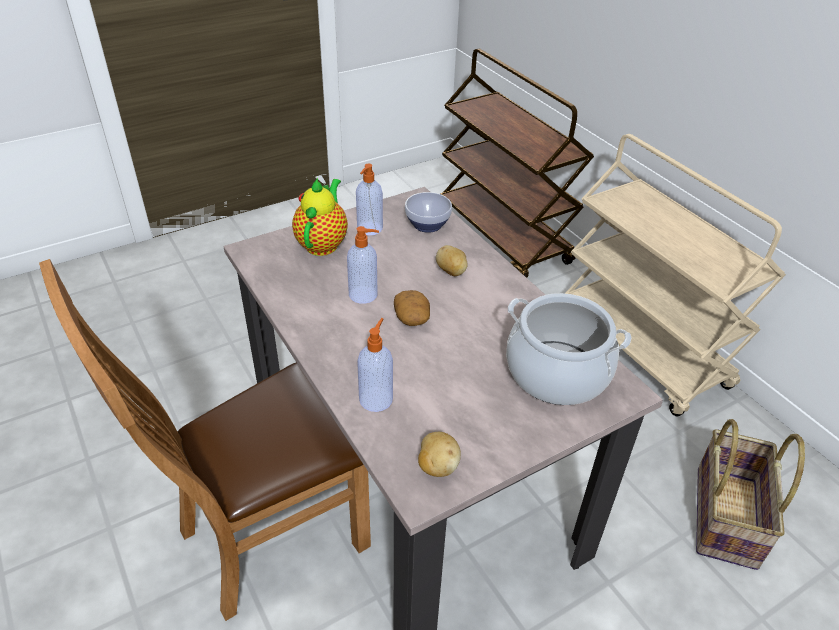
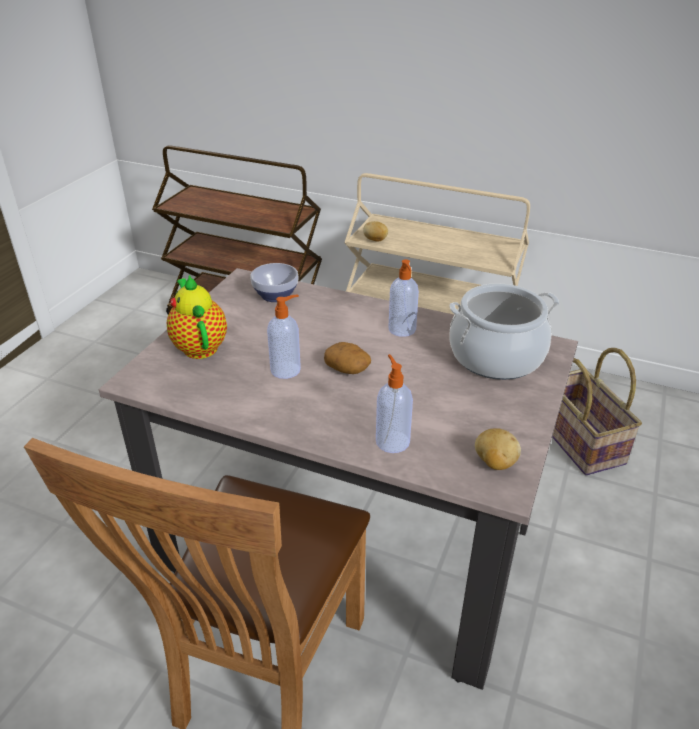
camera: 35 degrees left, 5 degrees down
(369, 229) = (228, 318): soap dispenser -> soap dispenser (402, 330)
(451, 272) = (337, 322): potato -> potato (375, 240)

